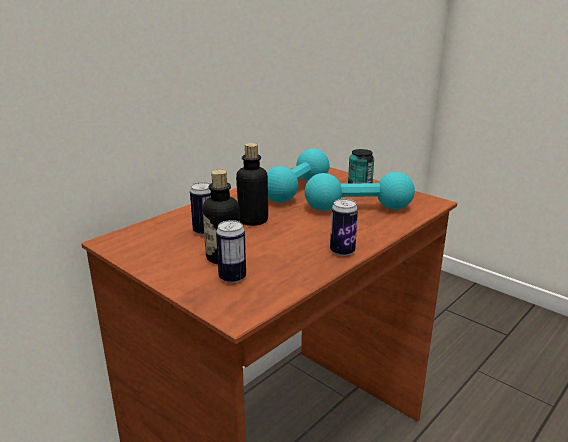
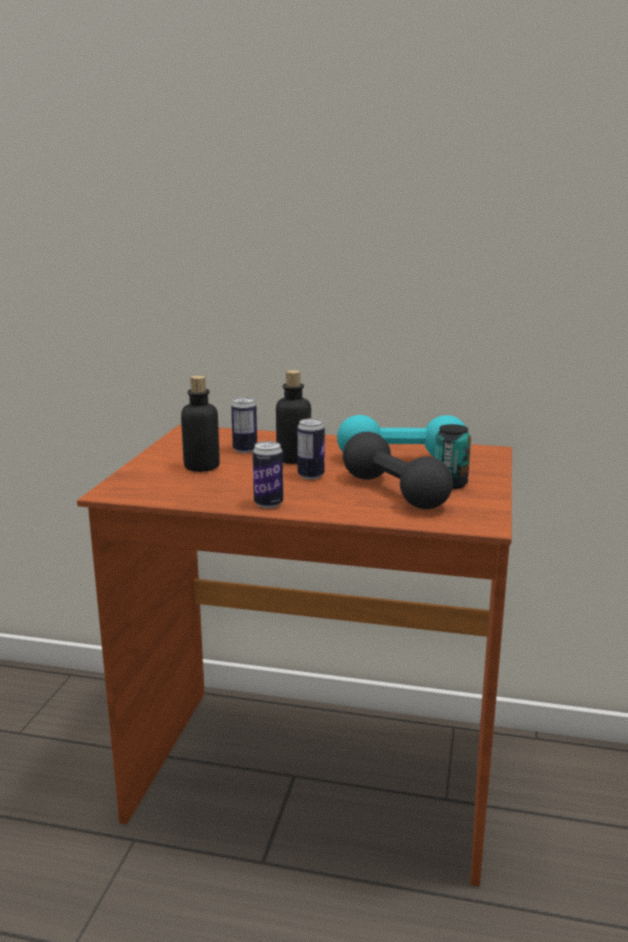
camera: 60 degrees right, 5 degrees down
(232, 278) = (168, 477): can -> can (311, 476)
(358, 208) = (394, 492): turquoise dumbbell -> black dumbbell

